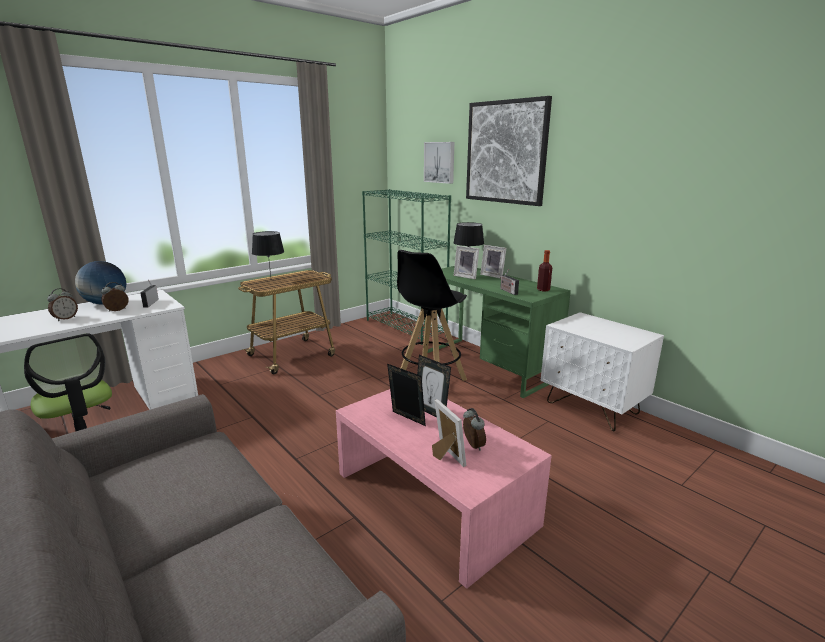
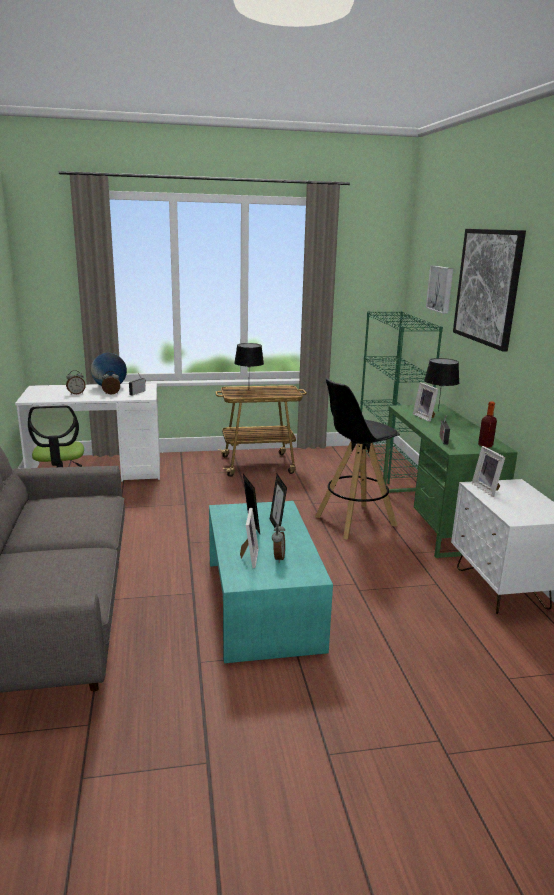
camera: 30 degrees right, 0 degrees up
(433, 498) = (261, 603): pink coffee table -> turquoise coffee table
(493, 275) = (456, 421): picture frame -> picture frame (487, 489)

